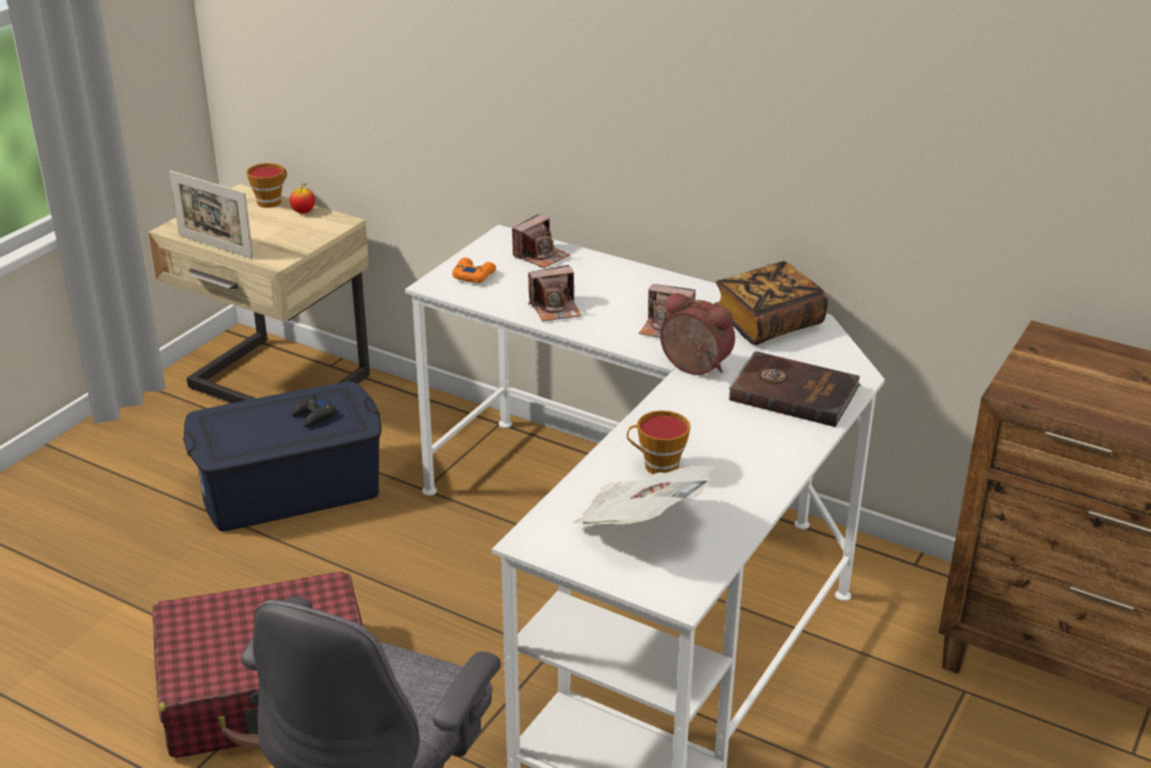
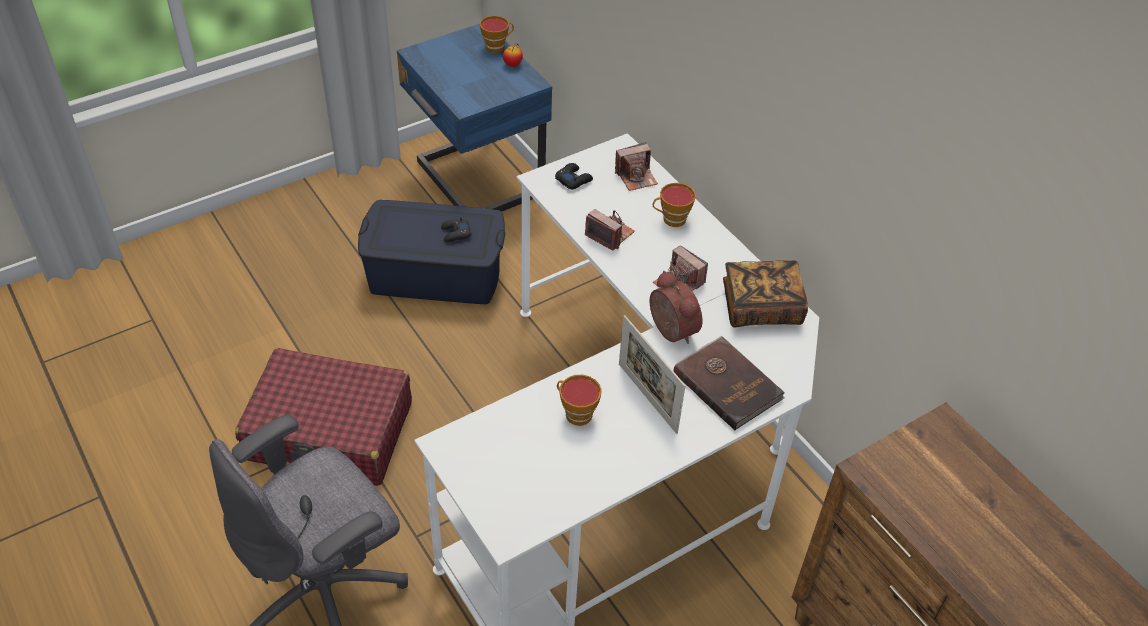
camera: 25 degrees right, 15 degrees up
(215, 247) = (431, 80): picture frame -> picture frame (647, 398)
(277, 386) = (477, 181): beige nightstand -> blue nightstand
(473, 275) = (573, 179): orange game controller -> black game controller
(555, 309) = (609, 234): camera -> camera turned 150 degrees counterclockwise
(610, 280) = (671, 219): none -> cup
(641, 524) = (527, 462): newspaper -> none

